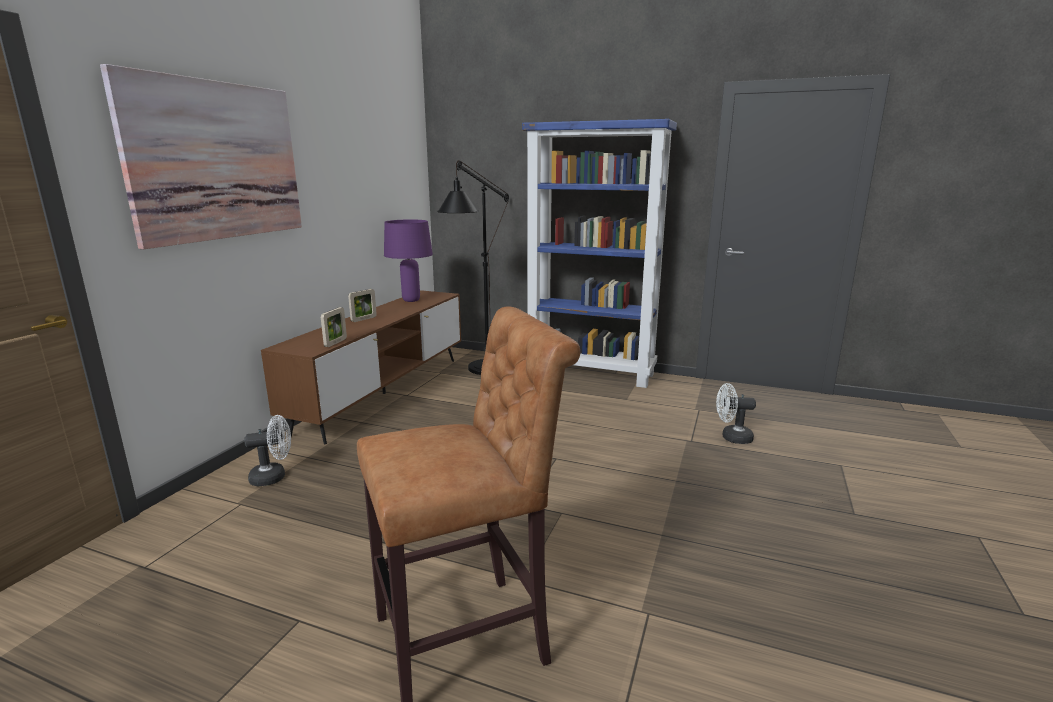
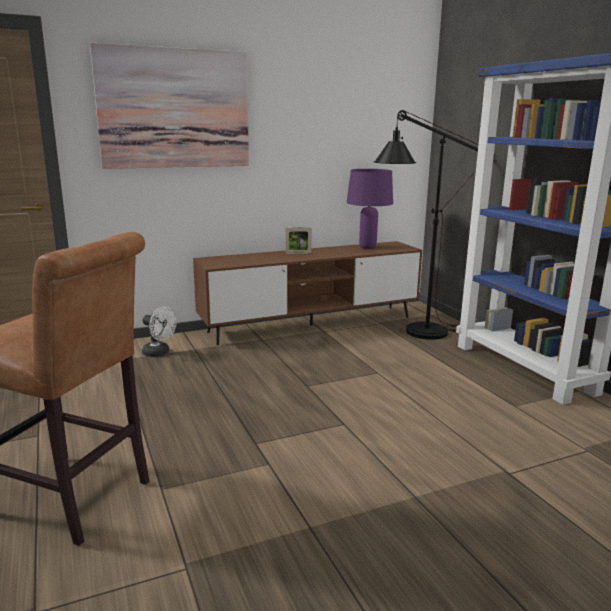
camera: 45 degrees right, 0 degrees up
(335, 343) = (240, 264): picture frame -> none
(731, 438) = (570, 495): white fan -> none

